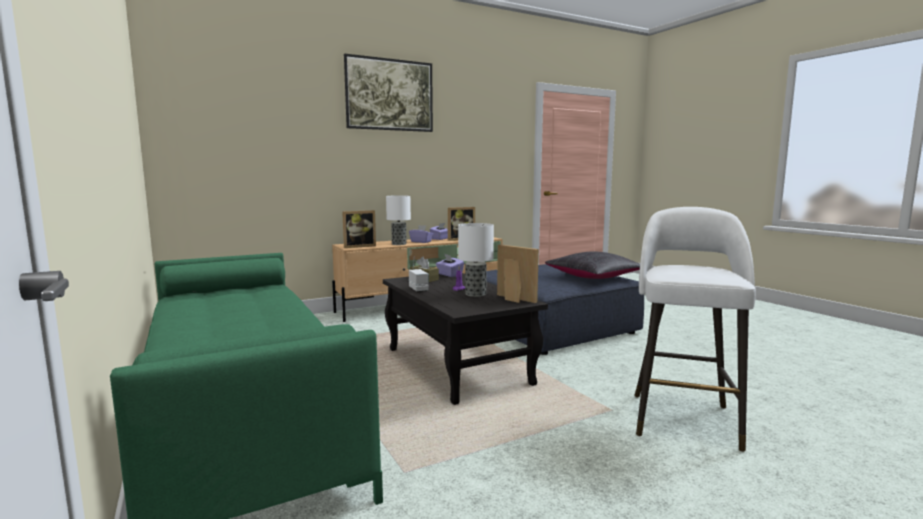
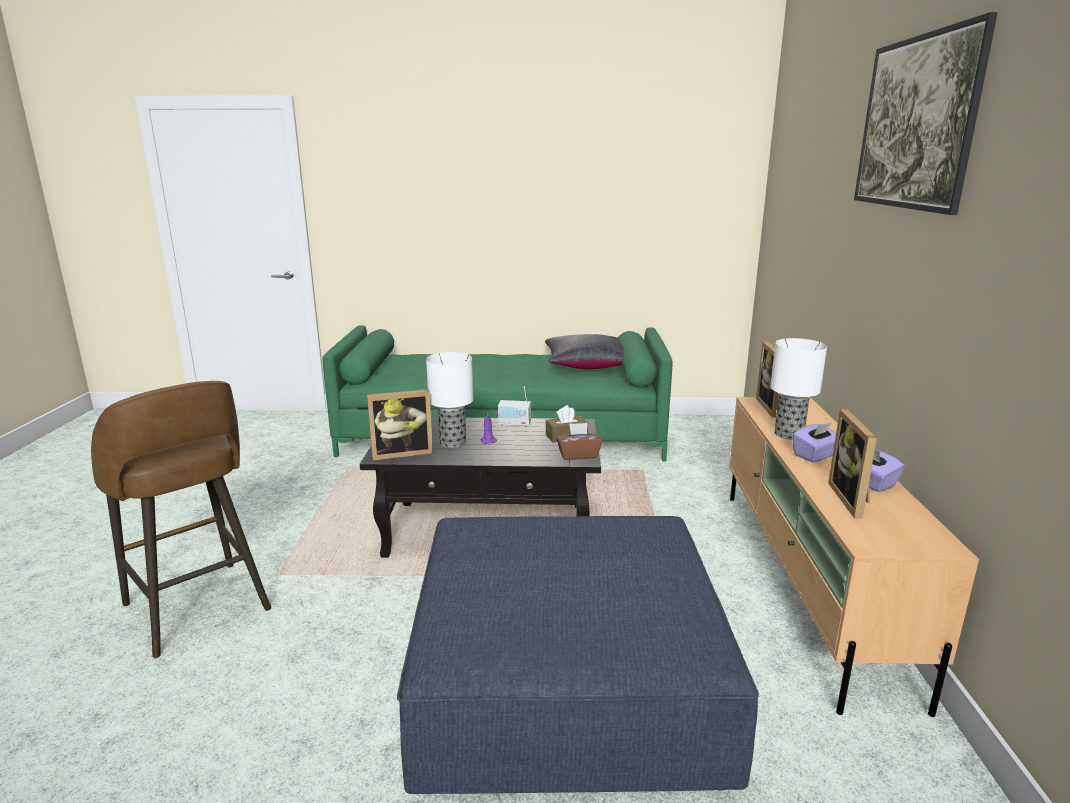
camera: 120 degrees right, 10 degrees up
(449, 275) = (578, 455): purple tissue box -> brown tissue box
(593, 277) = (497, 621): black pillow -> black pillow (588, 364)
(683, 418) = (198, 609): white stool -> brown stool

